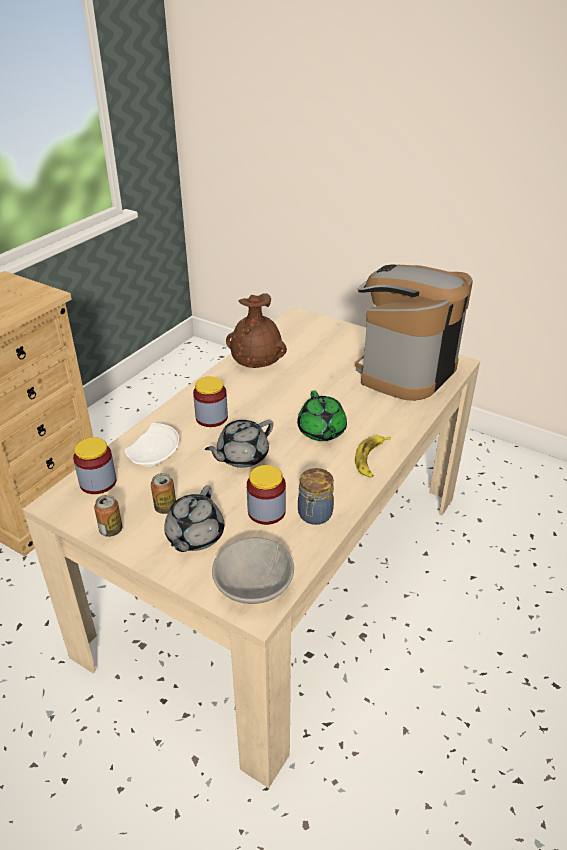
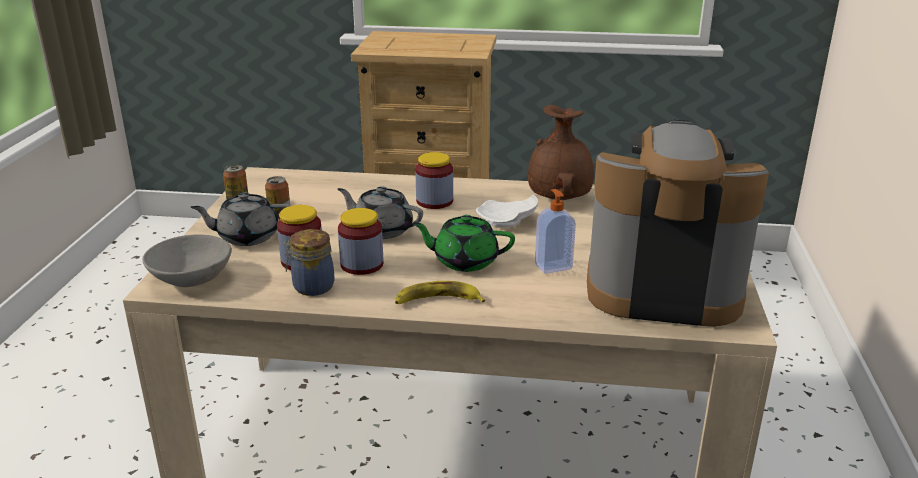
camera: 65 degrees right, 10 degrees down
(98, 482) = (297, 182): jar -> jar (362, 264)
(154, 455) = (352, 192): white plate -> white plate (507, 222)
(321, 431) = (464, 261): green teapot -> green teapot turned 45 degrees clockwise
(353, 398) = (553, 266): none -> soap dispenser

